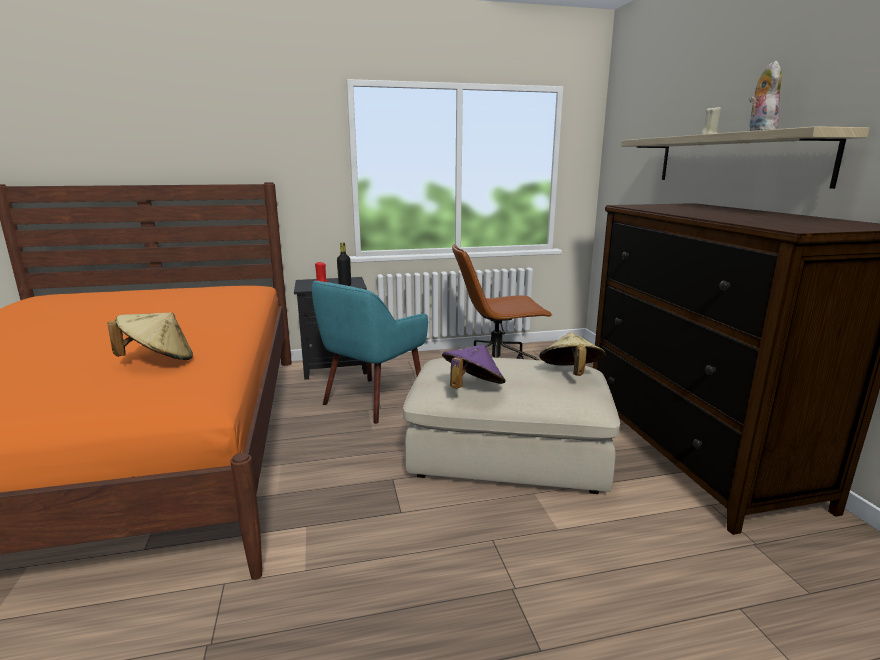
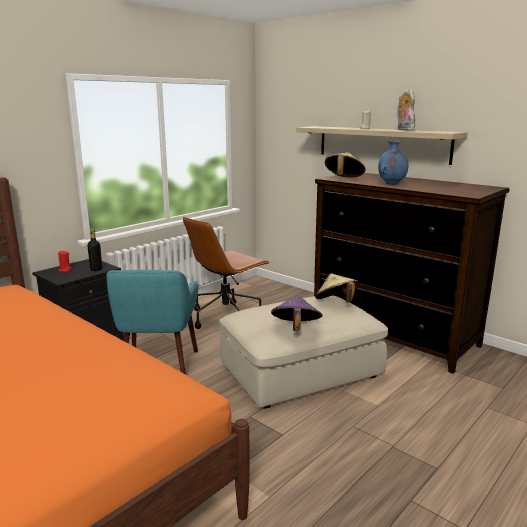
camera: 35 degrees left, 0 degrees up
(158, 361) = (94, 374): beige hat -> beige hat (343, 179)
(700, 213) = (391, 183): none -> blue vase

